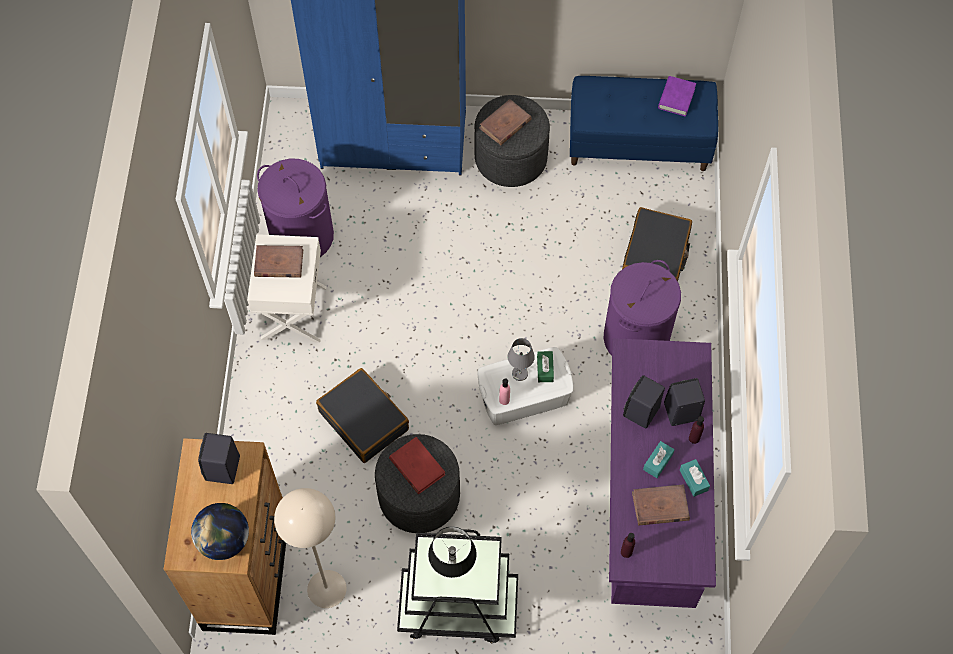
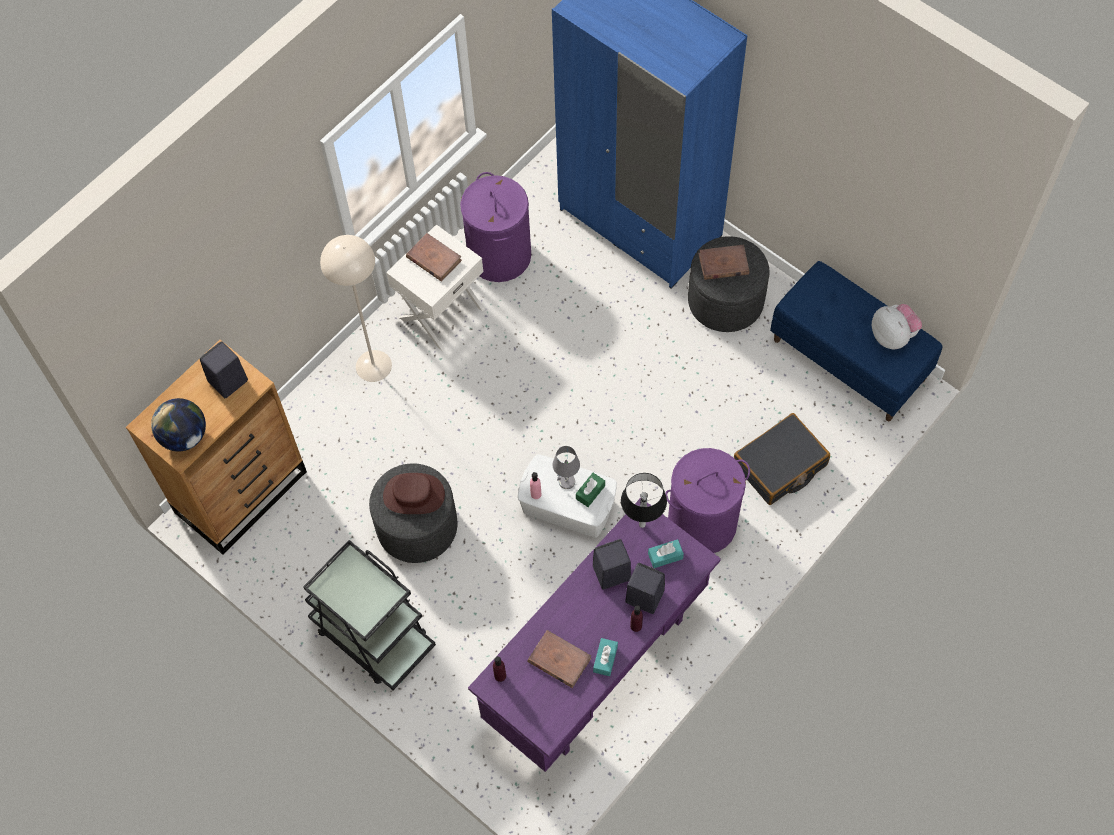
camera: 40 degrees right, 0 degrees up
(326, 589) = (287, 547): beige floor lamp -> beige floor lamp (373, 365)
(364, 420) = (425, 437): black suitcase -> none
(417, 466) = (413, 495): red book -> brown hat
(453, 573) = (352, 592): table lamp -> table lamp (642, 525)
(658, 462) = (589, 623): turquoise tissue box -> turquoise tissue box (665, 556)
(676, 98) = (893, 336): purple book -> plush toy

